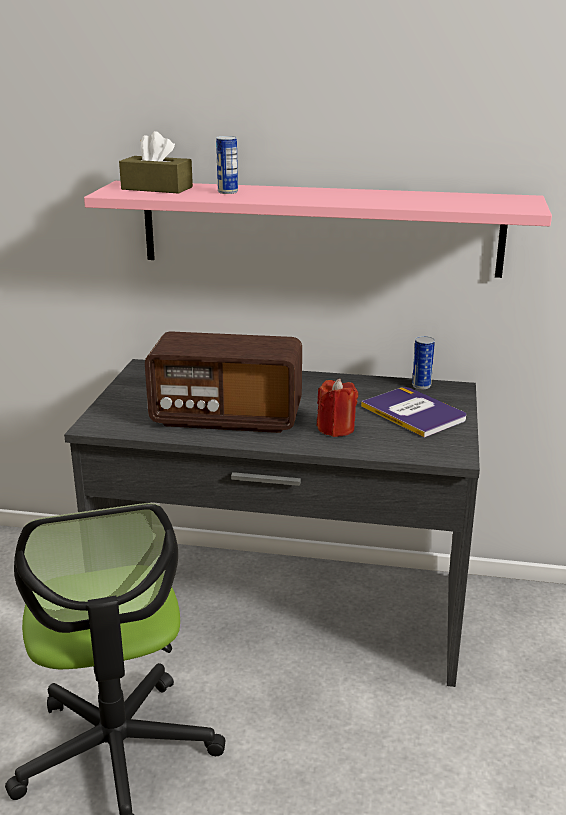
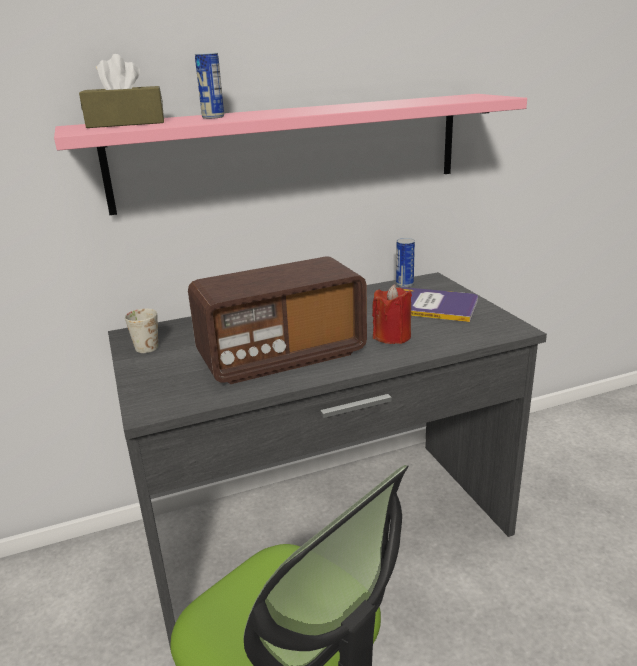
camera: 30 degrees left, 0 degrees up
(141, 378) = (142, 346): none -> white mug

